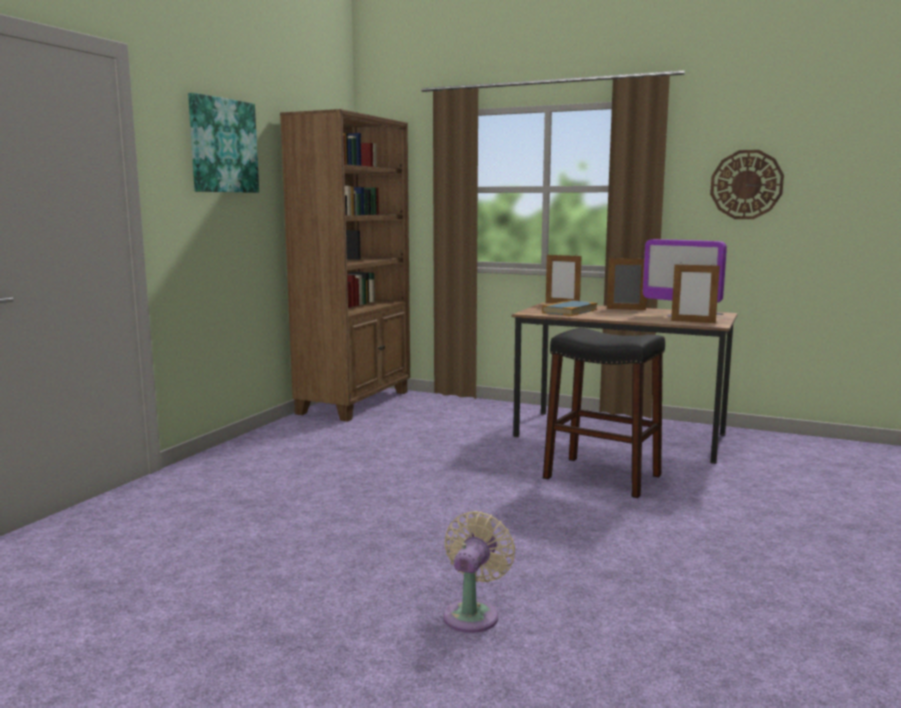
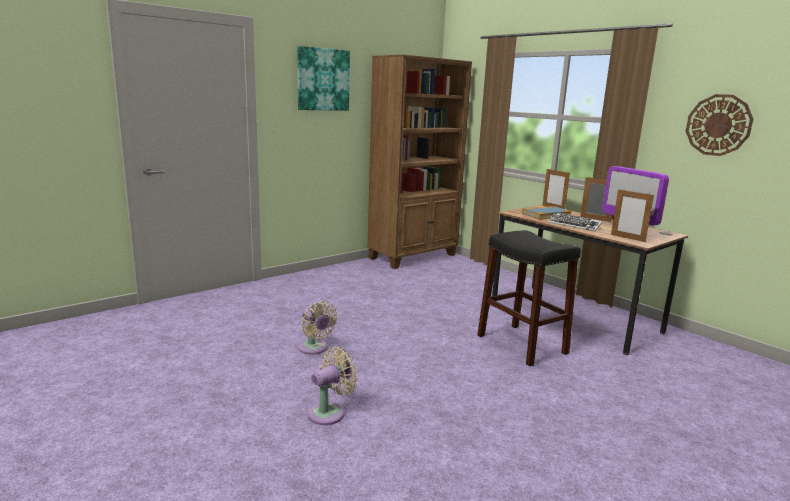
camera: 25 degrees right, 5 degrees up
(356, 542) = (314, 349): none -> beige fan
(618, 317) = (574, 225): none -> keyboard

